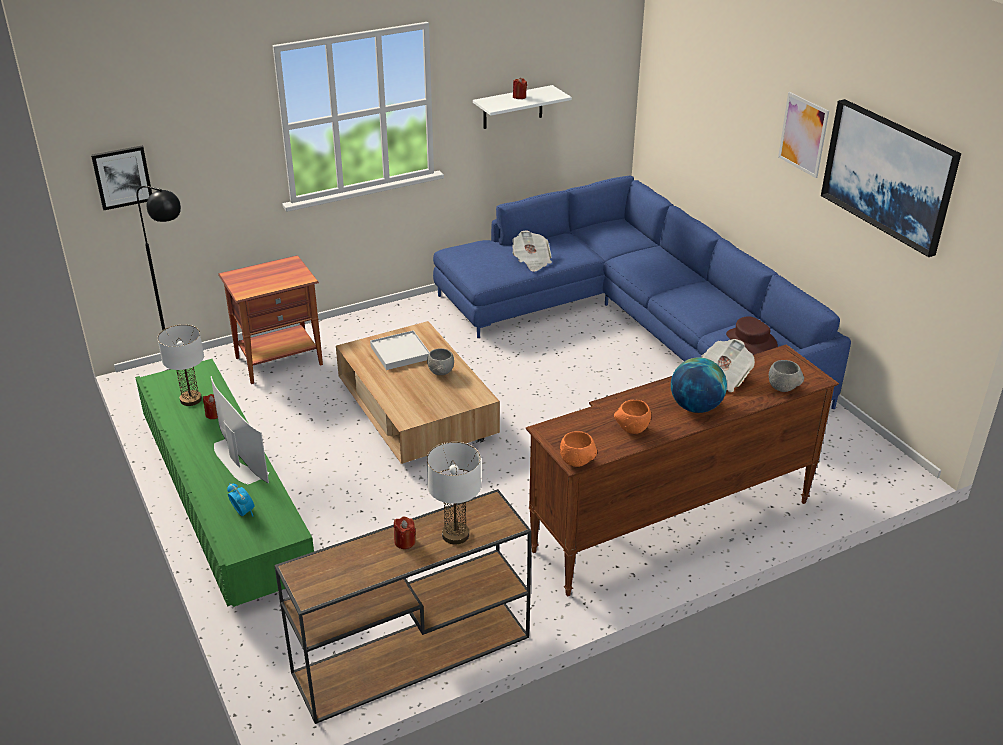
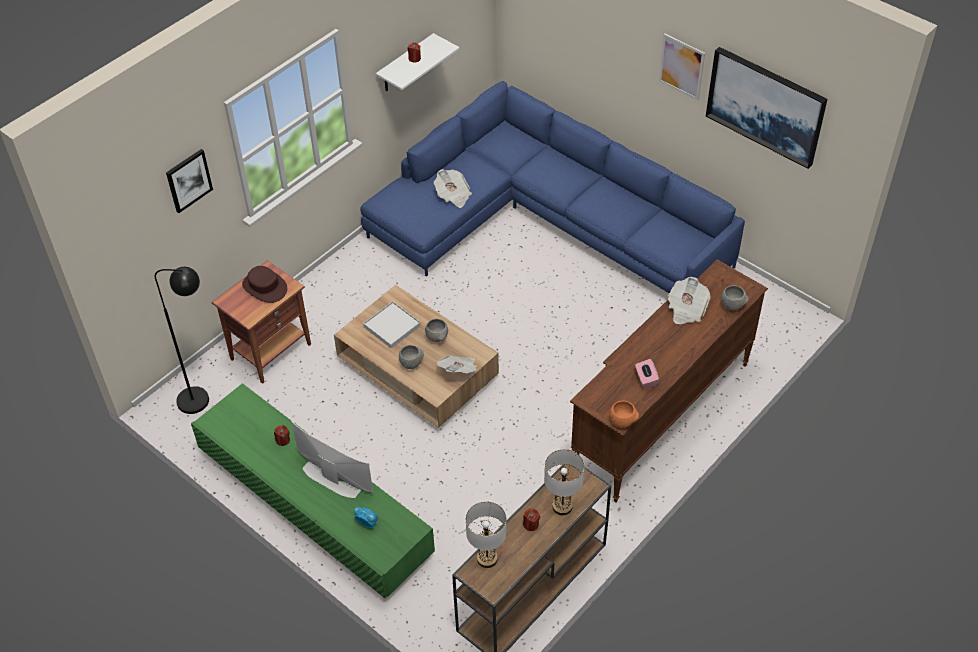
camera: 20 degrees left, 15 degrees up
(122, 177) = (124, 257): picture -> picture (188, 180)
(191, 399) = (254, 431): table lamp -> table lamp (487, 558)
(398, 388) = (411, 364): none -> grey bowl
(445, 406) = (459, 371): none -> newspaper
(632, 430) = (645, 379): orange bowl -> pink tissue box
(695, 407) = (680, 343): globe -> none
(751, 342) = (667, 238): brown hat -> brown hat (264, 287)

